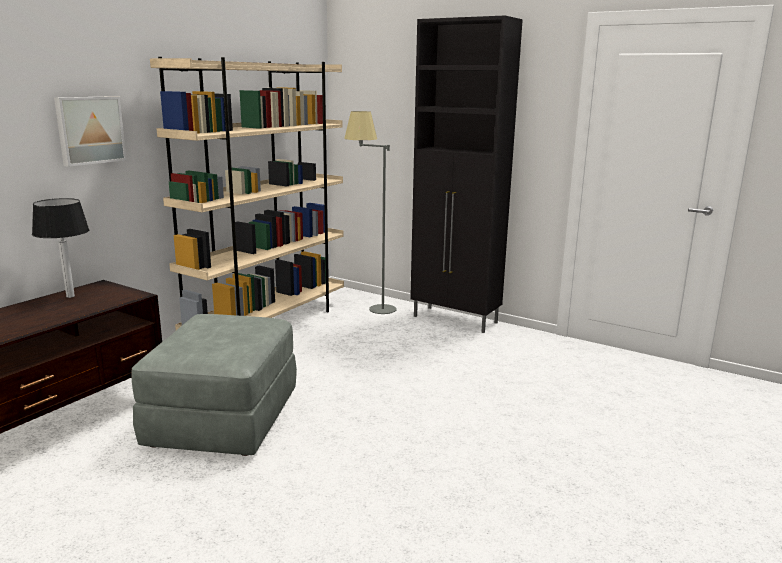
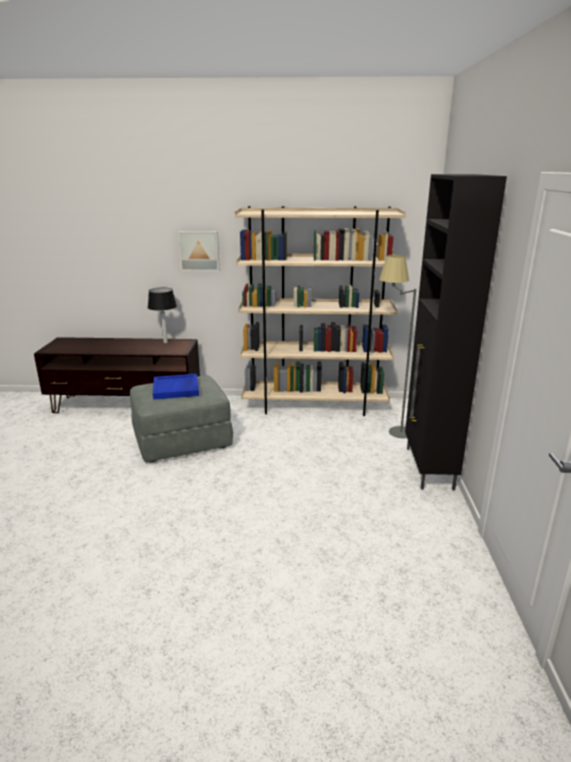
camera: 60 degrees right, 5 degrees up
(215, 335) = (176, 389): none -> blue tray

